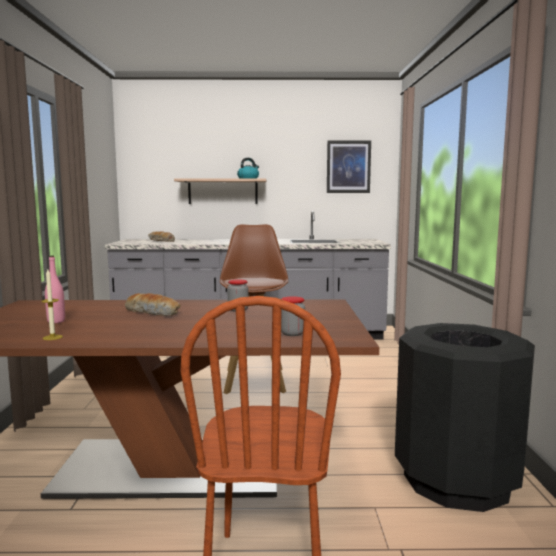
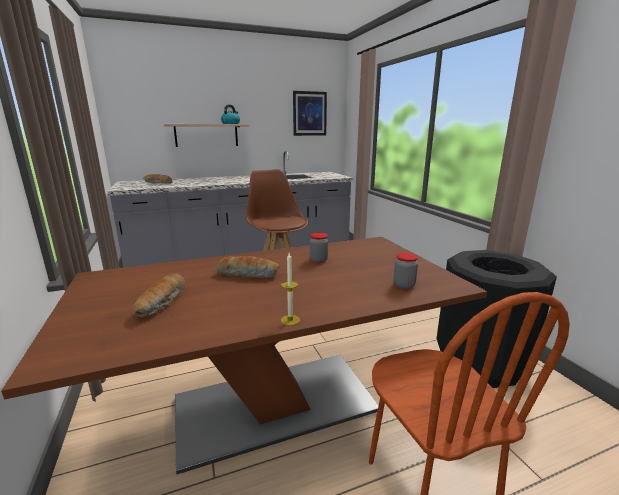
camera: 20 degrees left, 10 degrees up
(52, 337) = (190, 330): candle -> candle (290, 320)
(56, 321) = (163, 302): pink bottle -> bread

